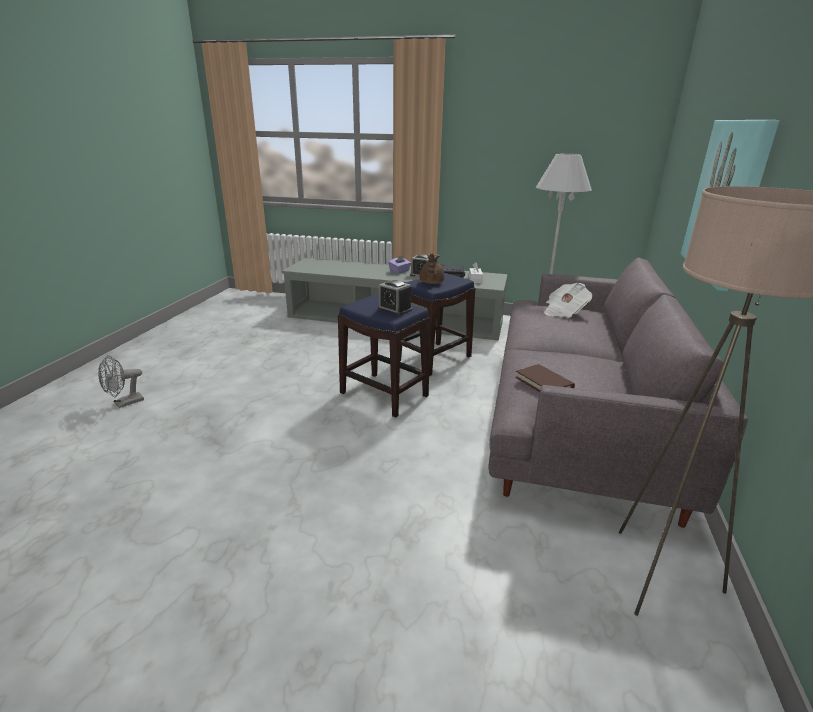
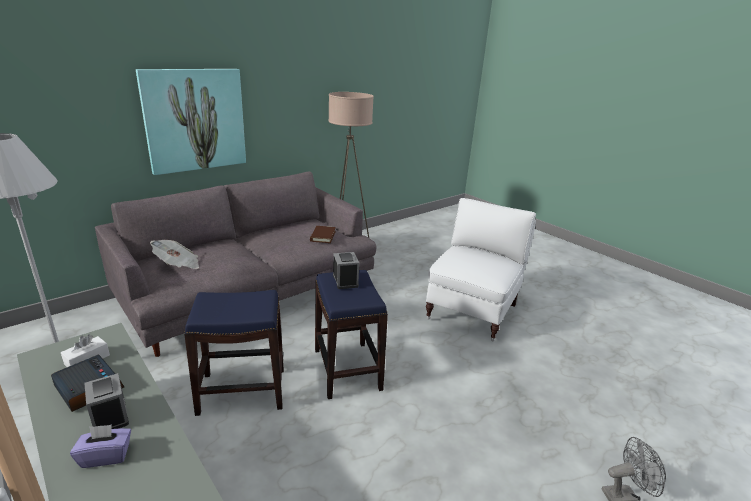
camera: 145 degrees left, 0 degrees up
(298, 528) = (473, 311): none -> white armchair
(431, 283) = (246, 304): brown teapot -> none

